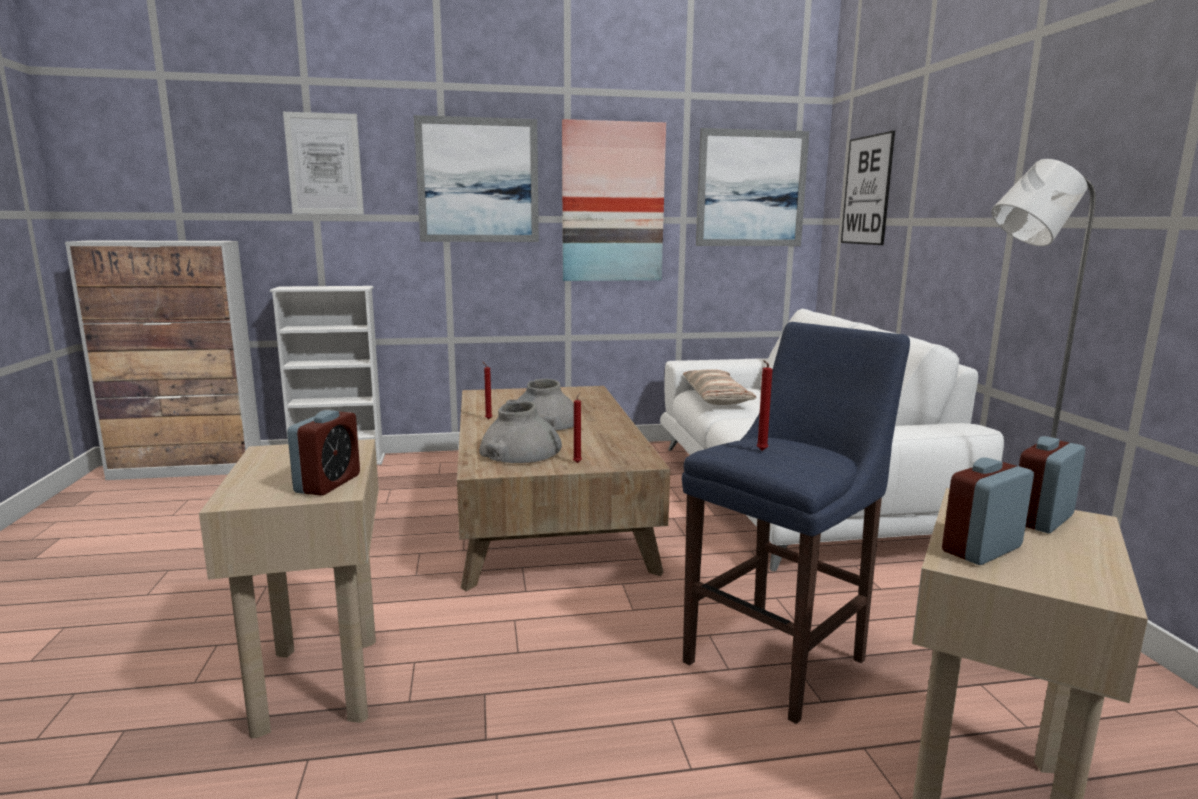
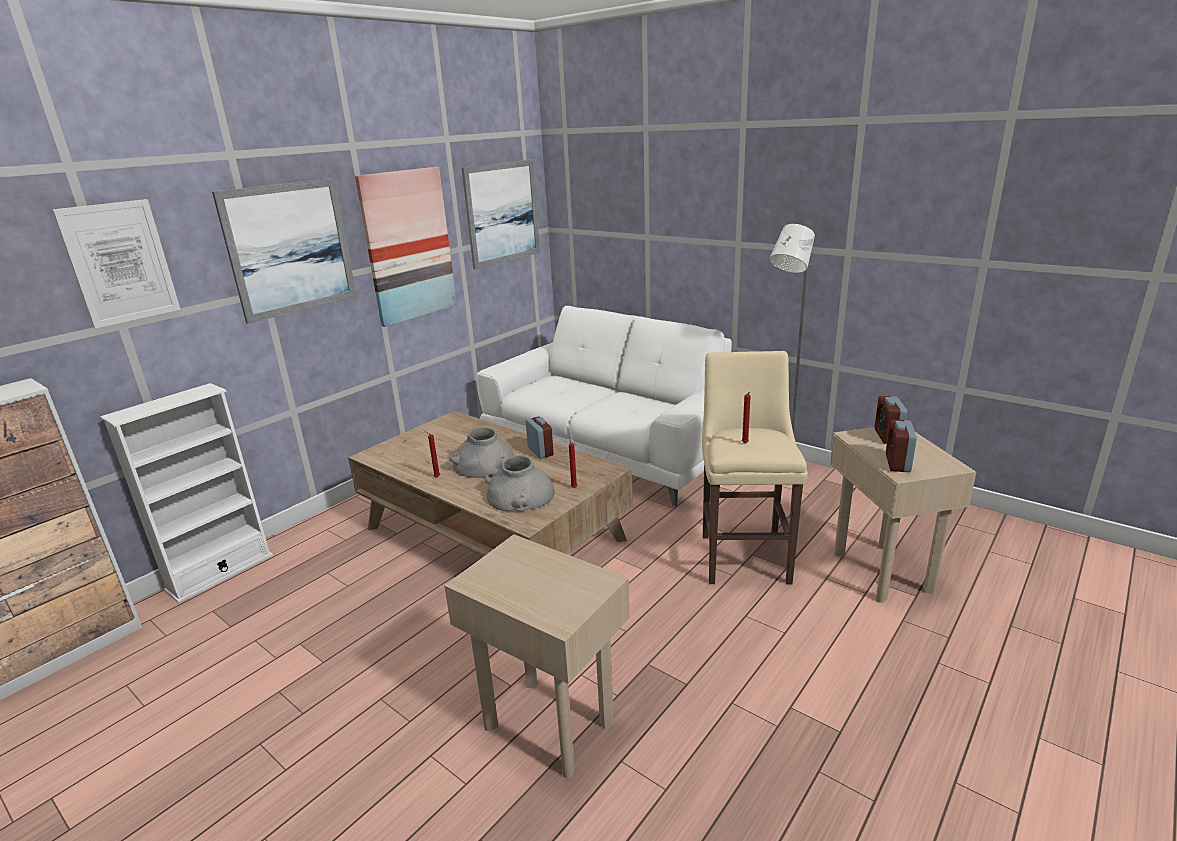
camera: 40 degrees left, 10 degrees up
(328, 484) = (582, 579): alarm clock -> alarm clock (540, 451)
(716, 398) = (544, 394): pillow -> none
(780, 658) = (744, 555): blue stool -> beige stool
(867, 190) = (598, 210): picture -> none

